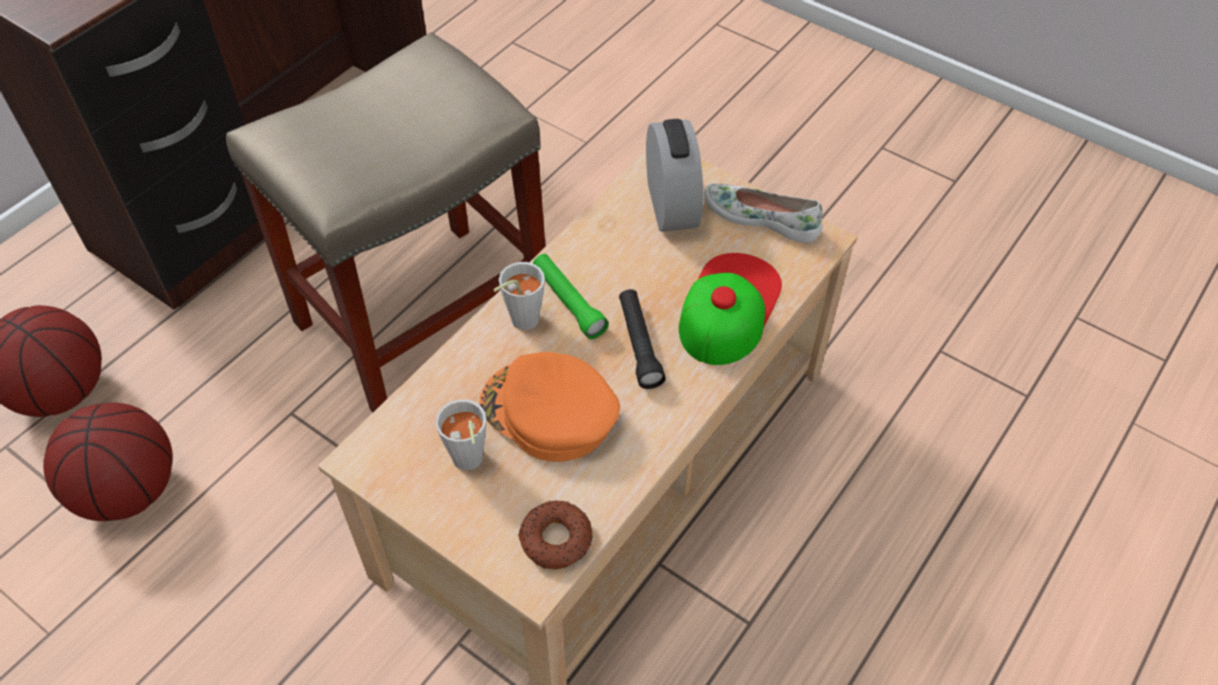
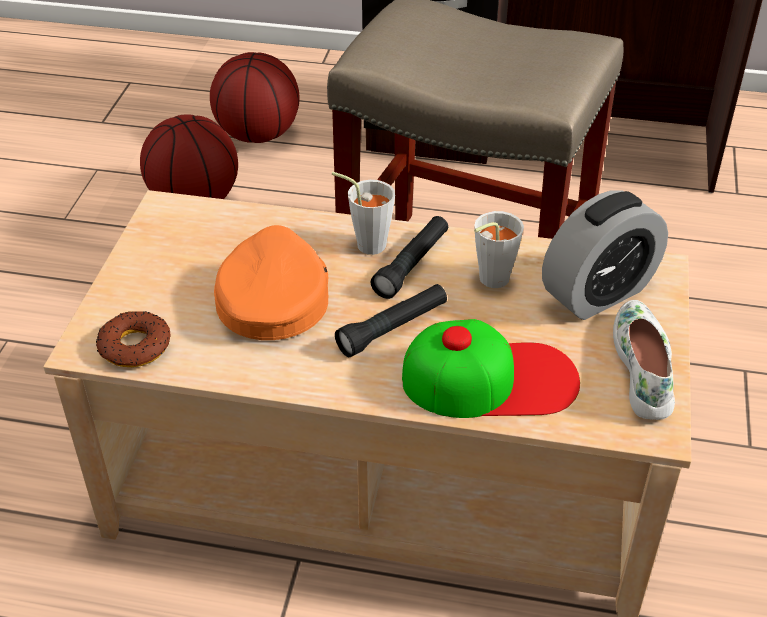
camera: 65 degrees right, 10 degrees down
(468, 464) = (190, 267): grey cup -> grey cup (488, 281)
(568, 302) = (412, 265): green flashlight -> black flashlight

